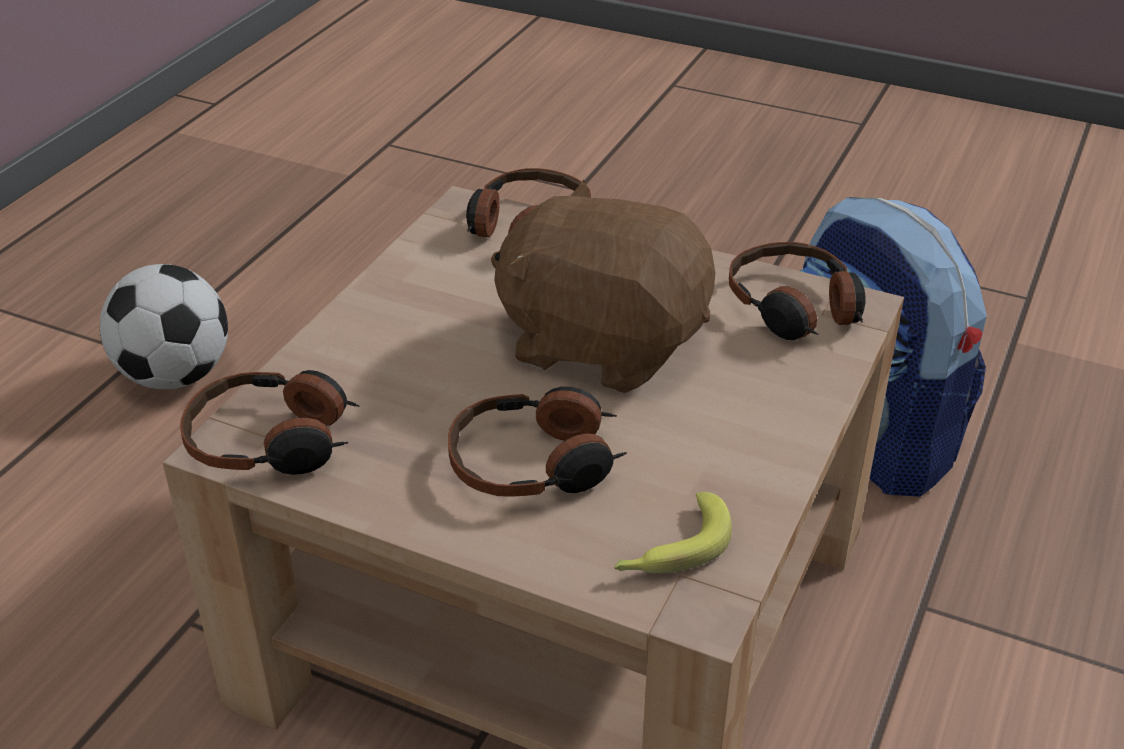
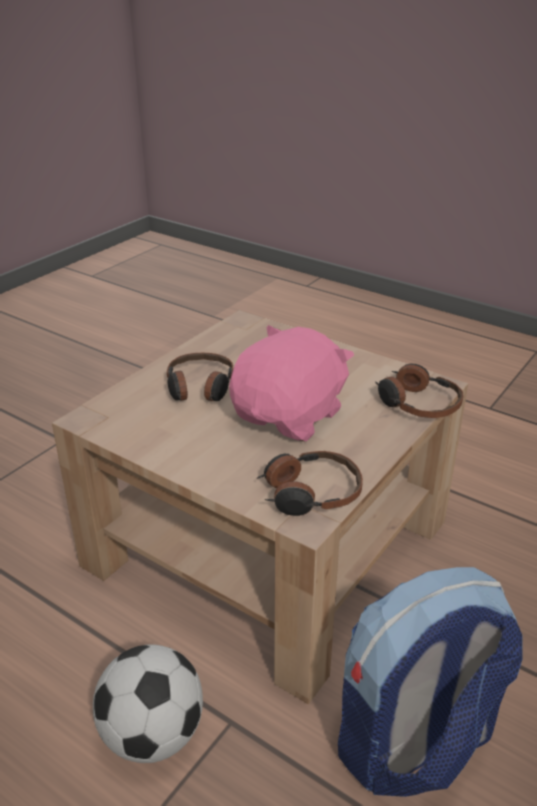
camera: 100 degrees right, 5 degrees down
(174, 376) = (471, 419): football -> football (153, 734)
(273, 441) = (242, 329): headphones -> none
(602, 343) = (290, 416): brown plush toy -> pink plush toy
(672, 549) = (124, 416): banana -> none

